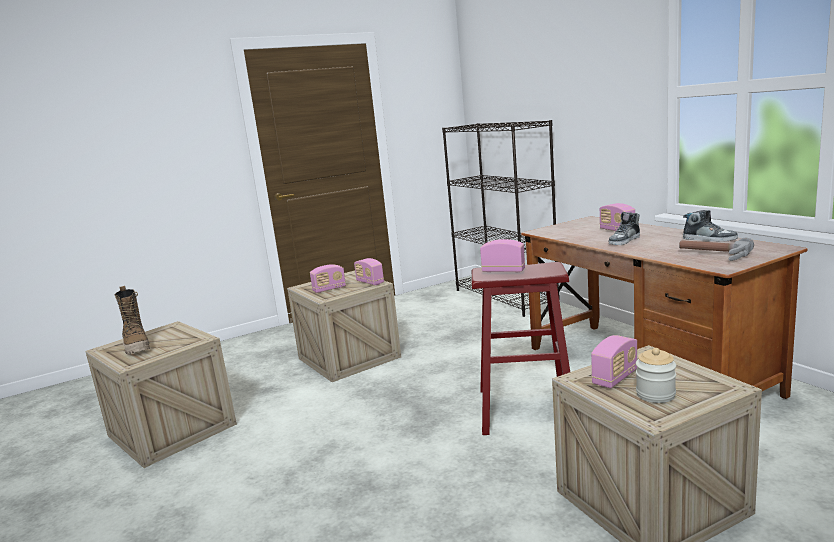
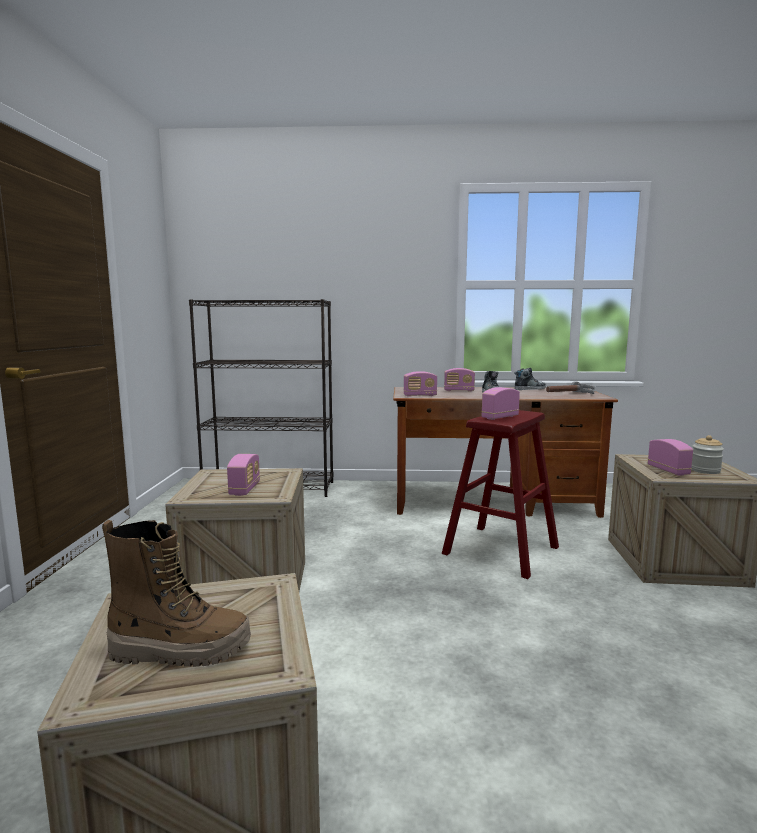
camera: 60 degrees left, 5 degrees down
(370, 282) = (273, 473): radio -> radio (420, 395)

